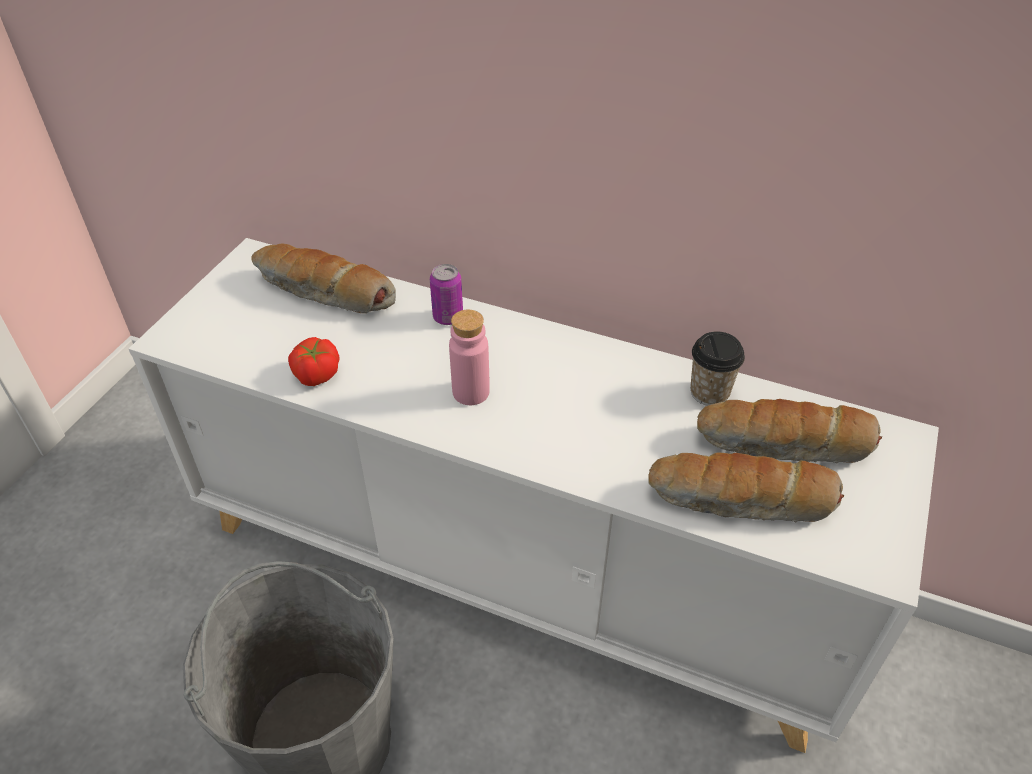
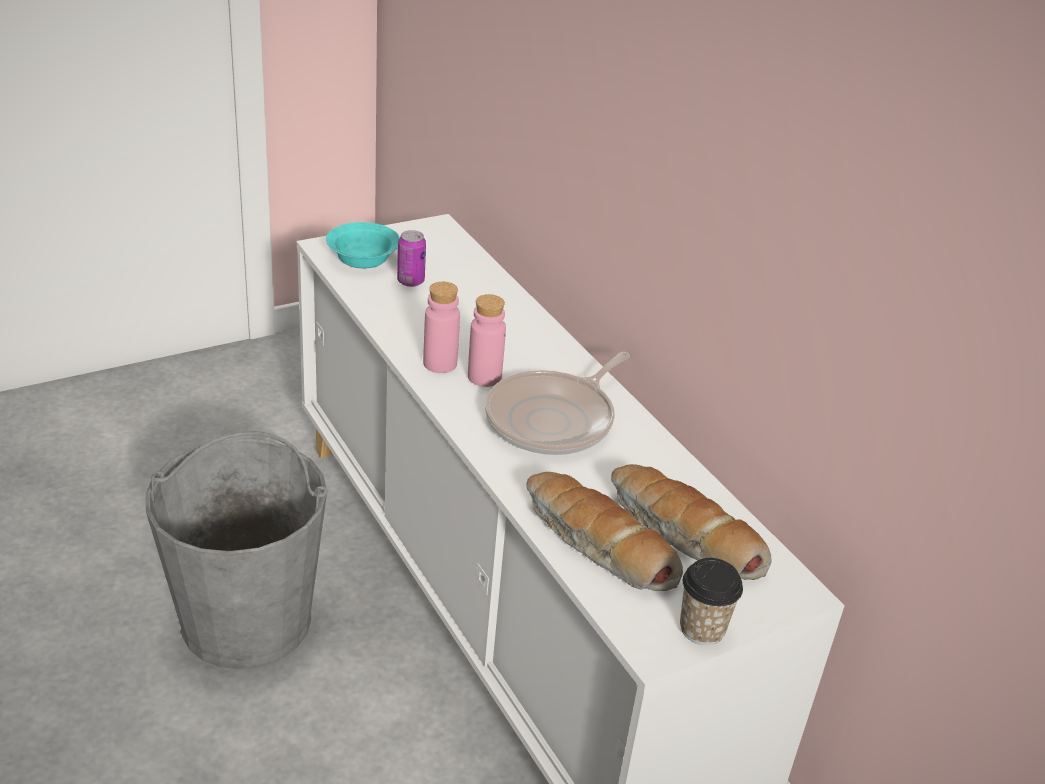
camera: 35 degrees right, 10 degrees down
(221, 330) = (364, 259): none -> turquoise bowl
(315, 374) = (393, 312): tomato -> none
(323, 292) = (459, 270): bread -> none
(418, 403) = (440, 364): none -> pink bottle
(448, 317) = (528, 327): can -> can (410, 281)
(573, 398) = (554, 419): none -> frying pan
(709, 392) = (669, 474): cup -> cup (702, 629)

